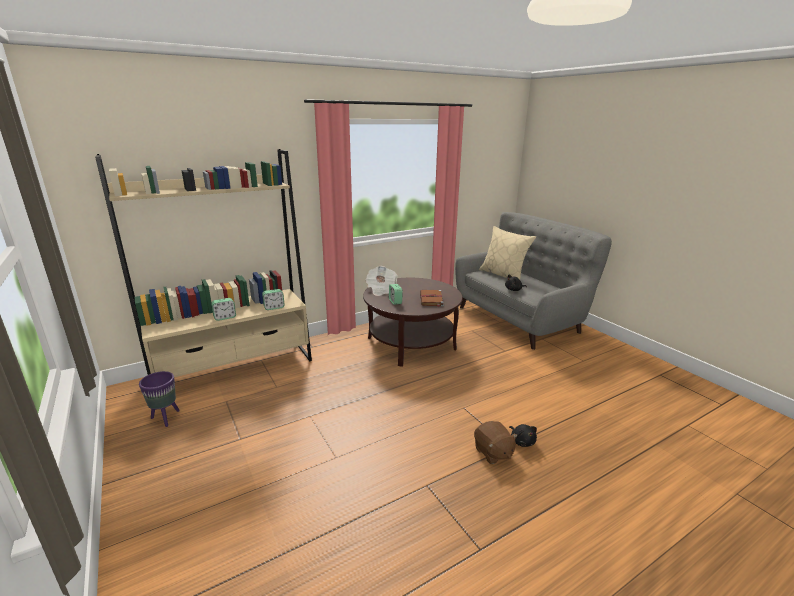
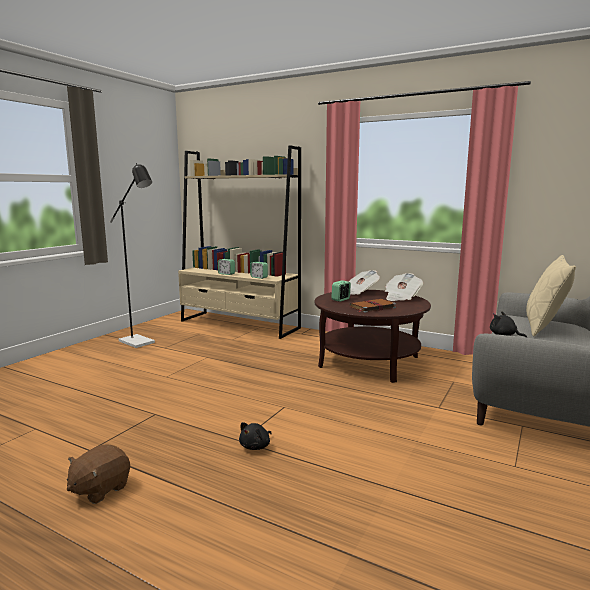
camera: 60 degrees right, 10 degrees down
(165, 418) = (169, 327): purple planter -> none
(196, 455) = (140, 343): none -> black floor lamp
(415, 283) = (401, 297): none -> newspaper
(493, 452) = (222, 434): brown plush toy -> brown plush toy (100, 489)

